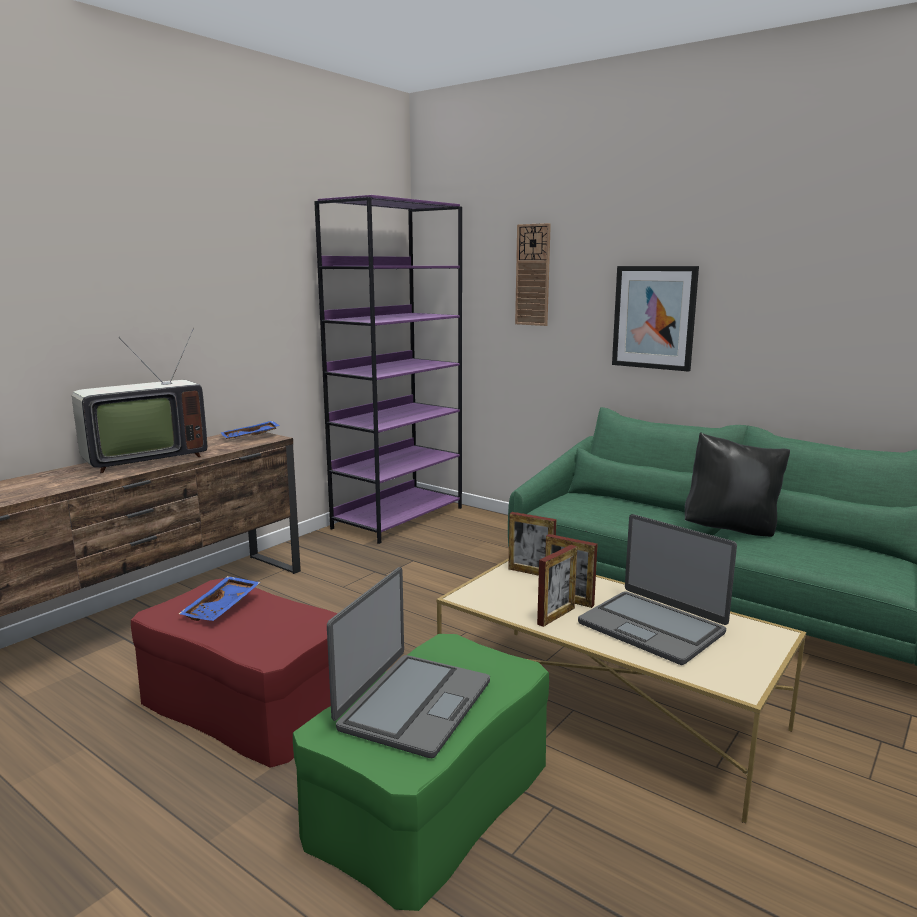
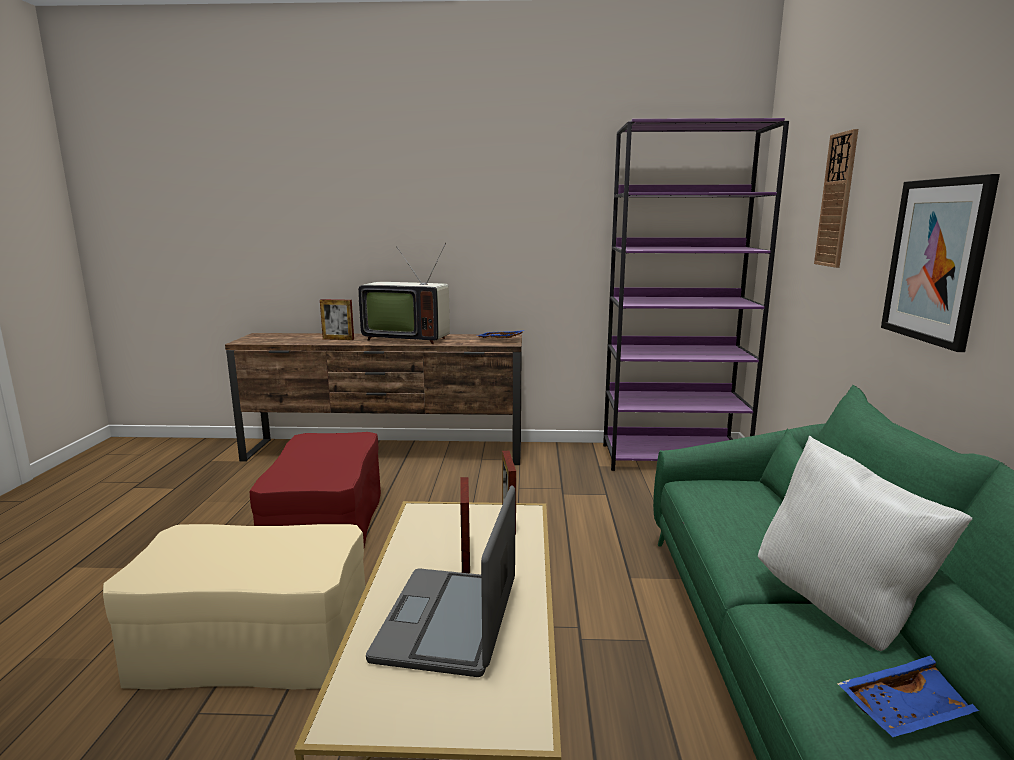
camera: 55 degrees right, 0 degrees up
(223, 608) = (328, 448): blue tray -> blue tray (915, 710)
(413, 704) = (228, 551): laptop -> none
(430, 799) = (254, 643): green ottoman -> beige ottoman
(556, 616) = (422, 560): picture frame -> picture frame (338, 339)
(731, 530) = (839, 609): black pillow -> white pillow

